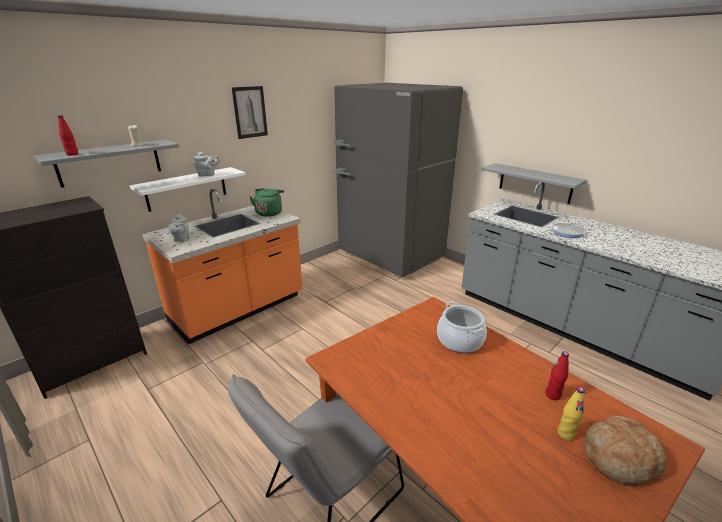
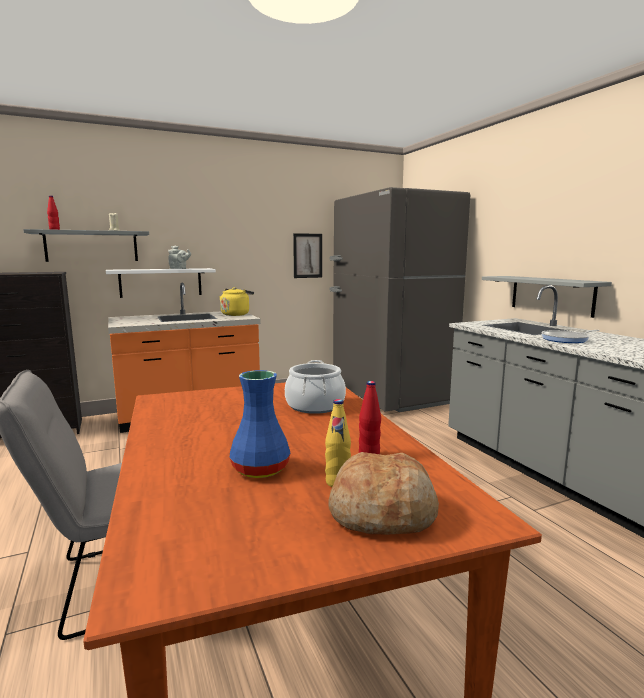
camera: 20 degrees right, 15 degrees down
(181, 239) = (133, 320): grey teapot -> none
(250, 112) = (236, 217): picture -> picture (307, 255)
(269, 212) = (236, 314): green kettle -> yellow kettle
(506, 435) = (259, 469): none -> blue vase

